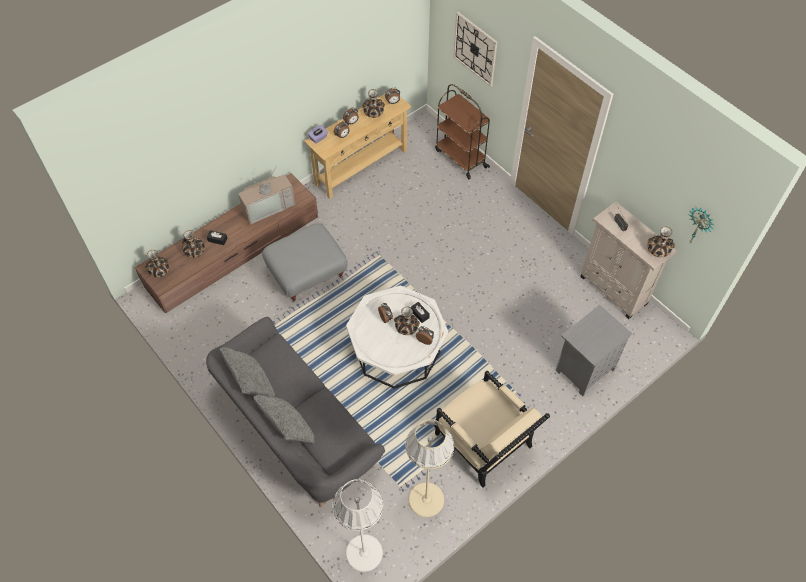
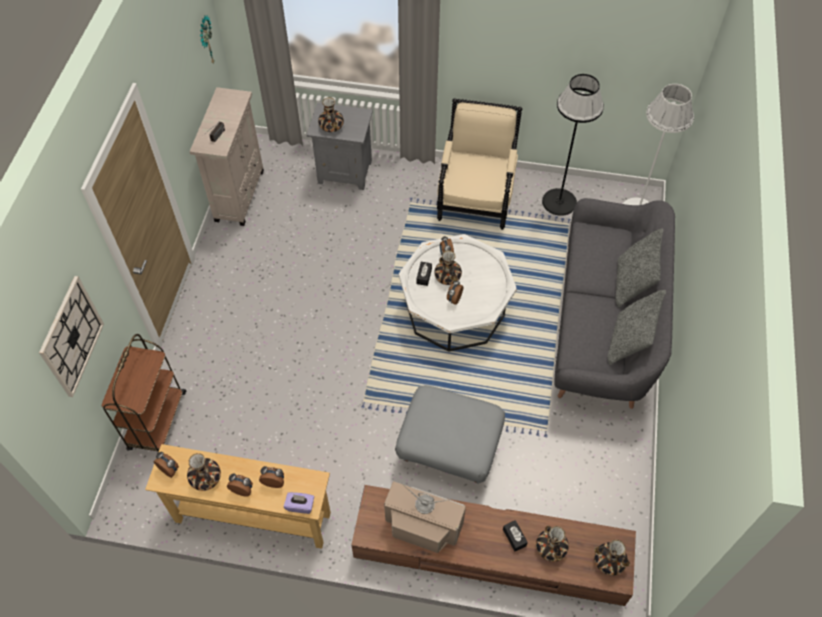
camera: 130 degrees left, 0 degrees up
(426, 499) = (559, 202): beige floor lamp -> black floor lamp
(657, 250) = (227, 98): vase -> vase (331, 126)

